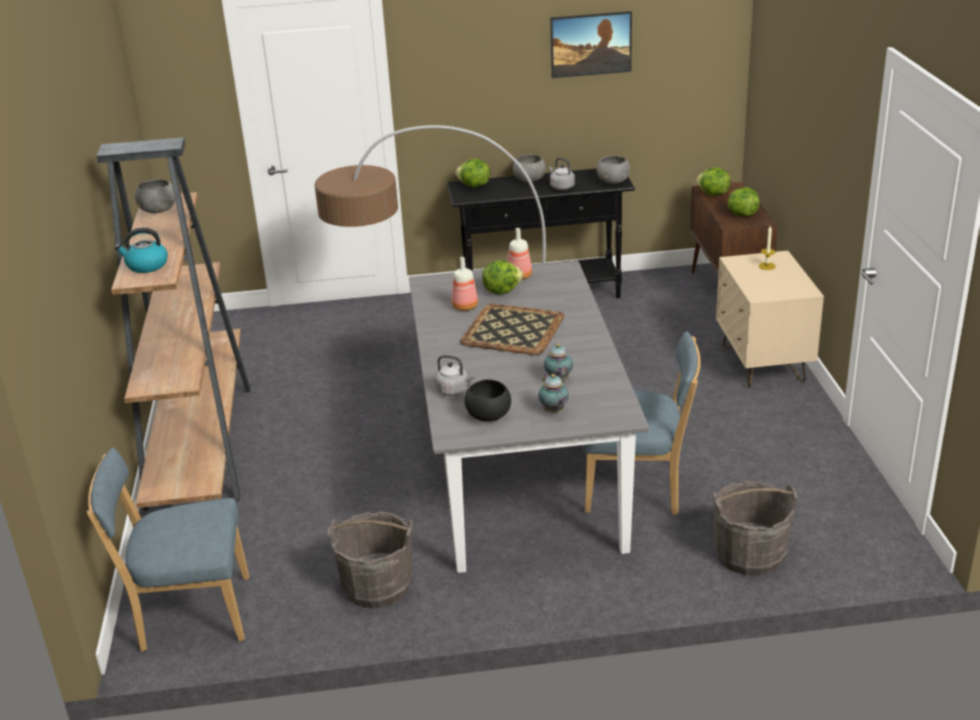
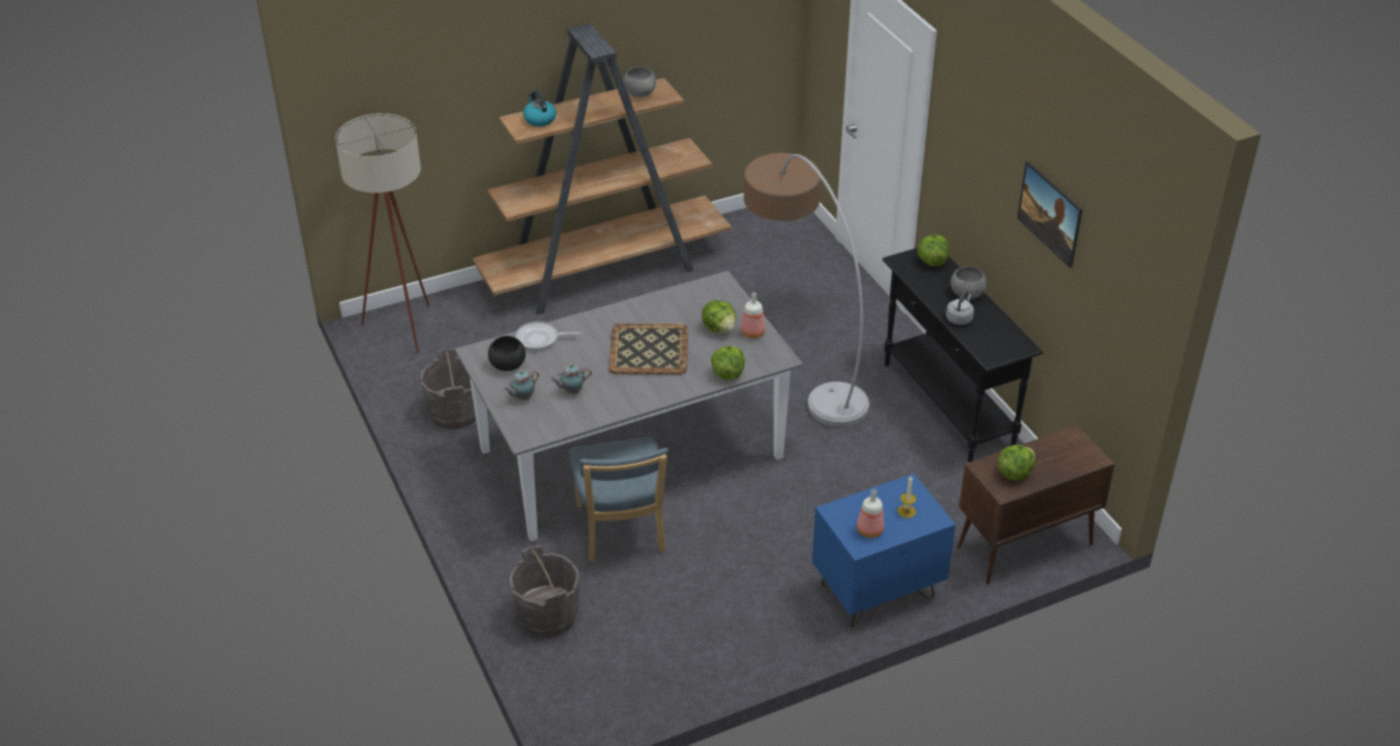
camera: 70 degrees right, 10 degrees up
(189, 614) = (405, 333): blue chair -> beige floor lamp
(454, 390) = (540, 339): grey kettle -> frying pan
(465, 307) = (680, 314): bottle -> bottle (869, 531)
(613, 181) = (994, 351): grey bowl -> none
(713, 194) = (1061, 444): lettuce -> lettuce (728, 373)
(763, 364) = (877, 592): beige nightstand -> blue nightstand

